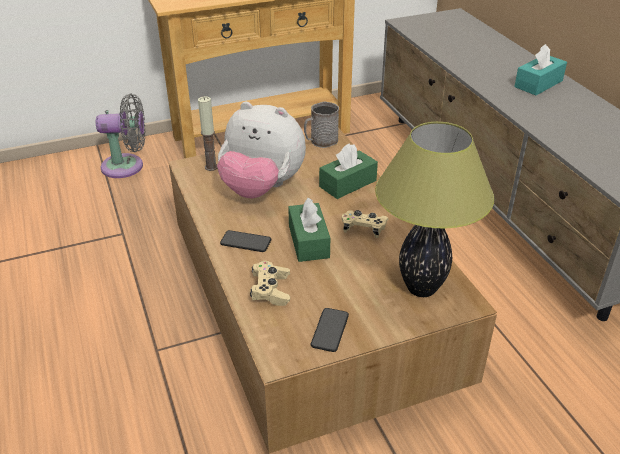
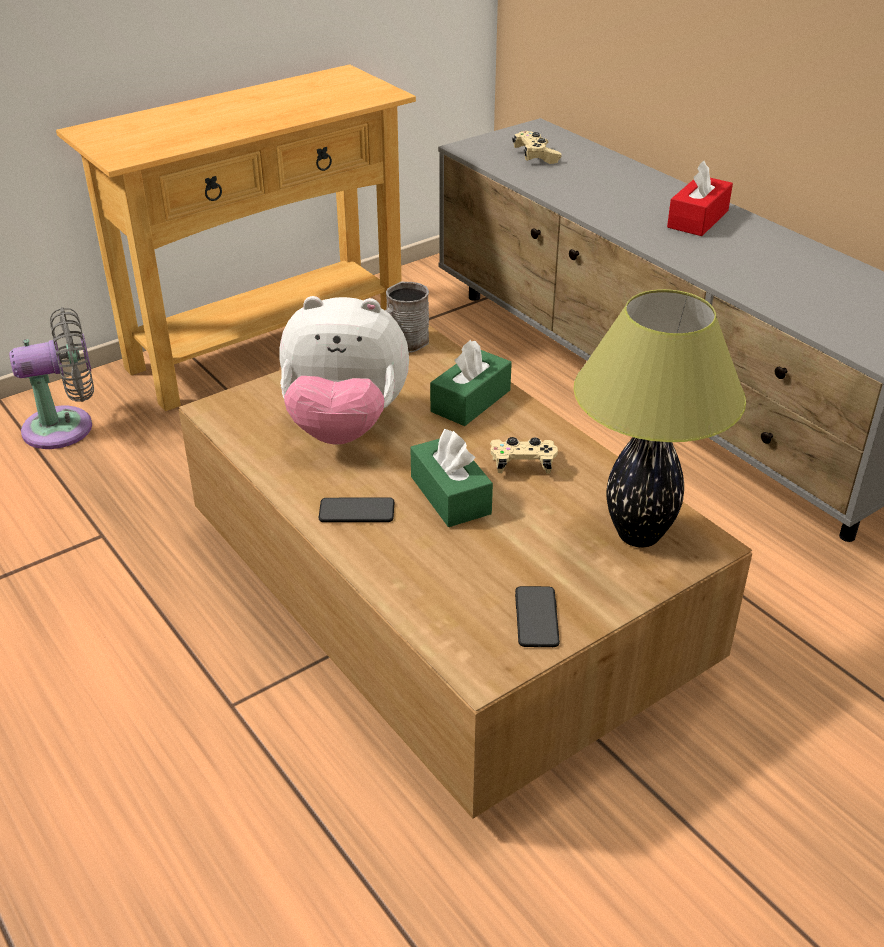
camera: 15 degrees left, 0 degrees up
(211, 167) = (251, 406): candle -> none
(270, 290) = (426, 576): beige game controller -> beige game controller (535, 156)
(538, 84) = (698, 219): turquoise tissue box -> red tissue box

